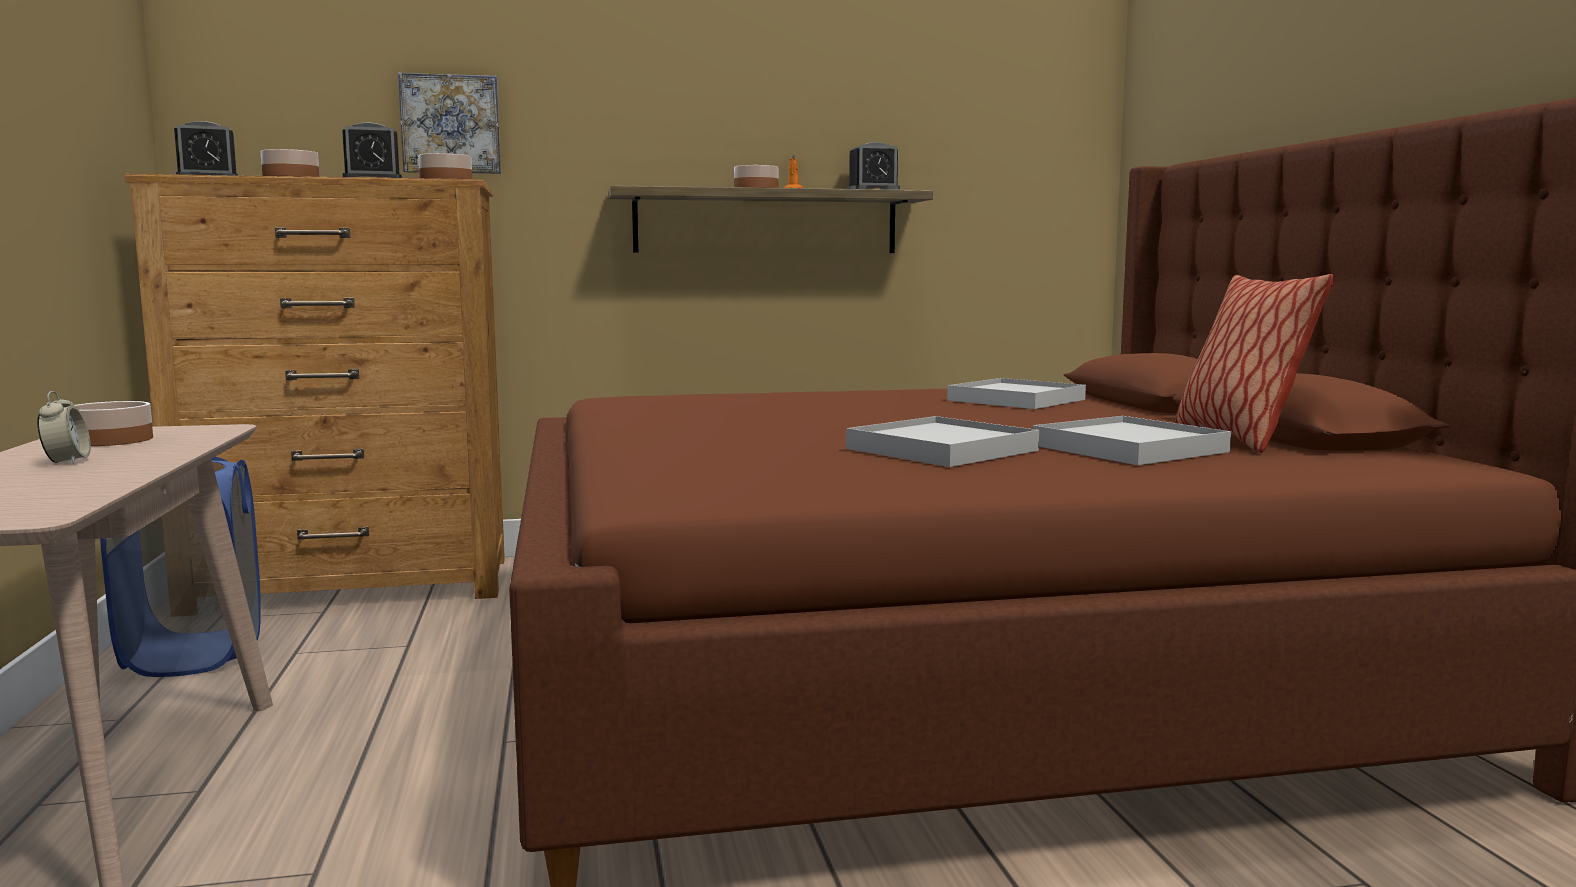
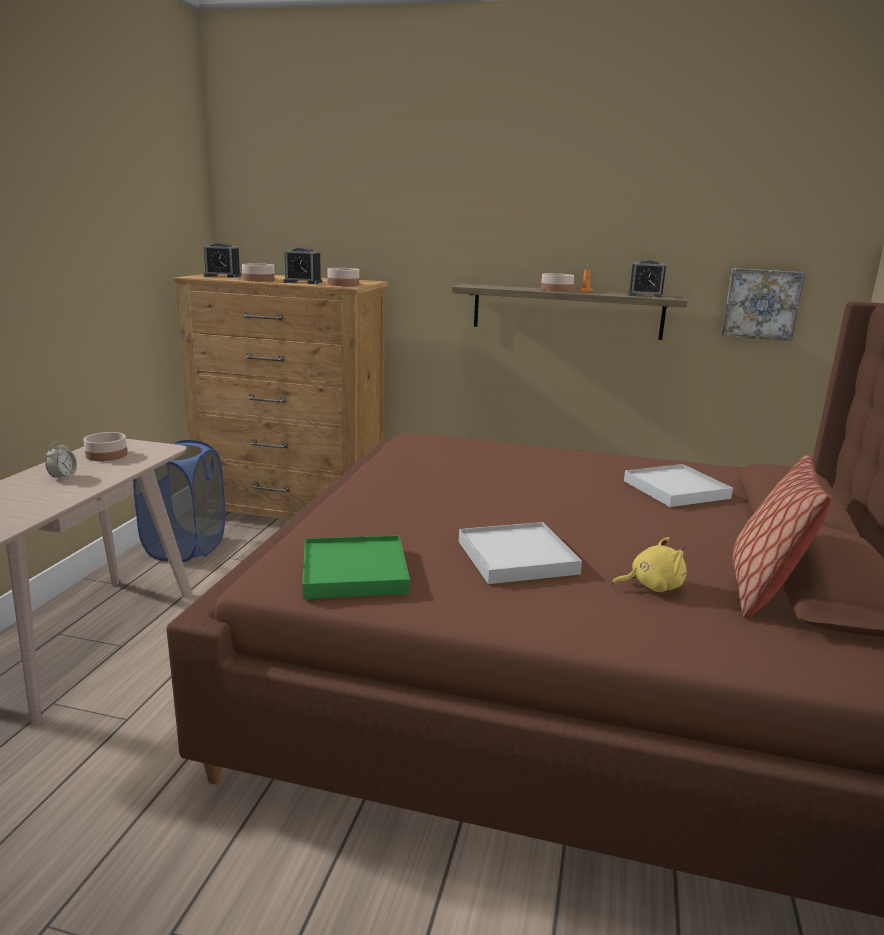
camera: 25 degrees right, 10 degrees up
(451, 124) = (367, 238): picture -> picture (761, 304)
(757, 479) = (354, 571): none -> green tray
(1128, 449) = (652, 586): white tray -> yellow plush toy

